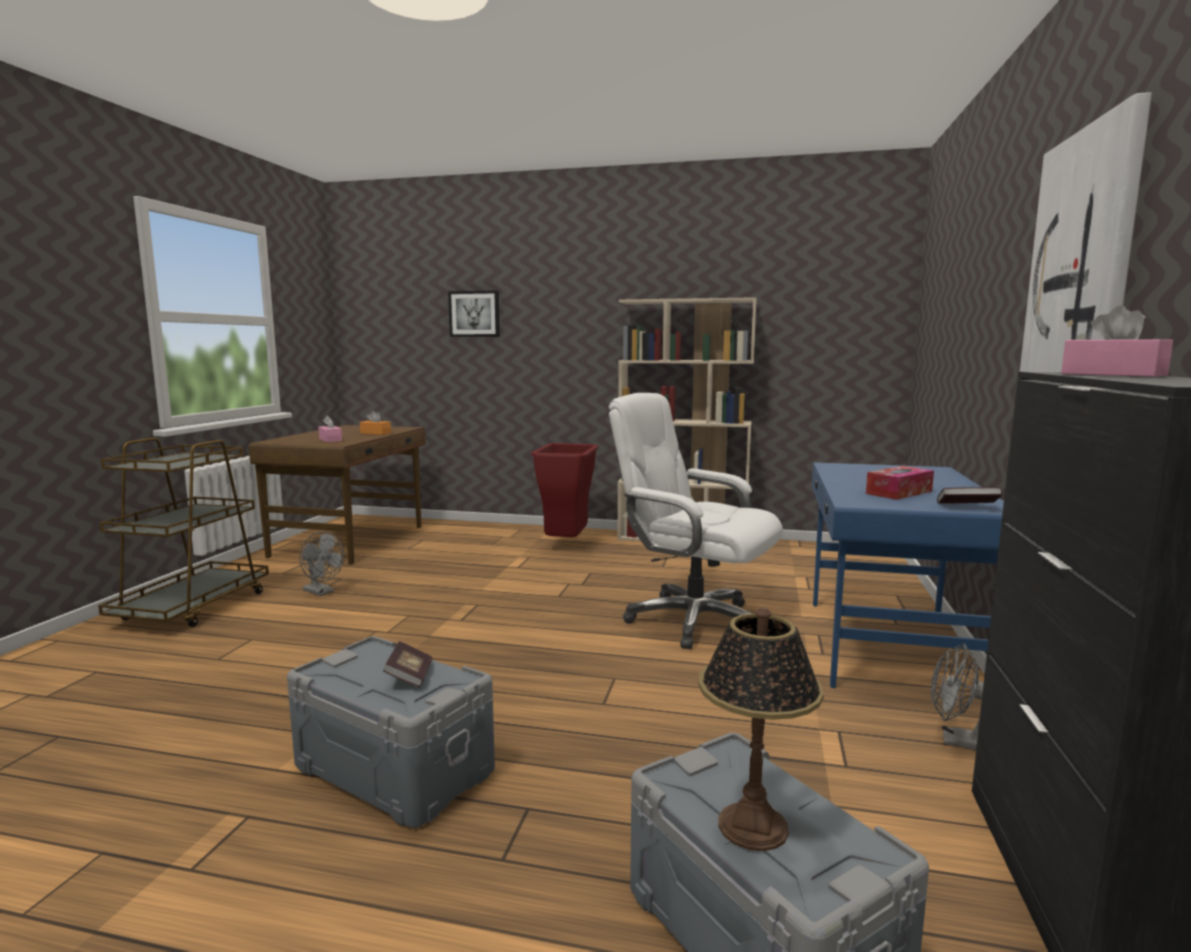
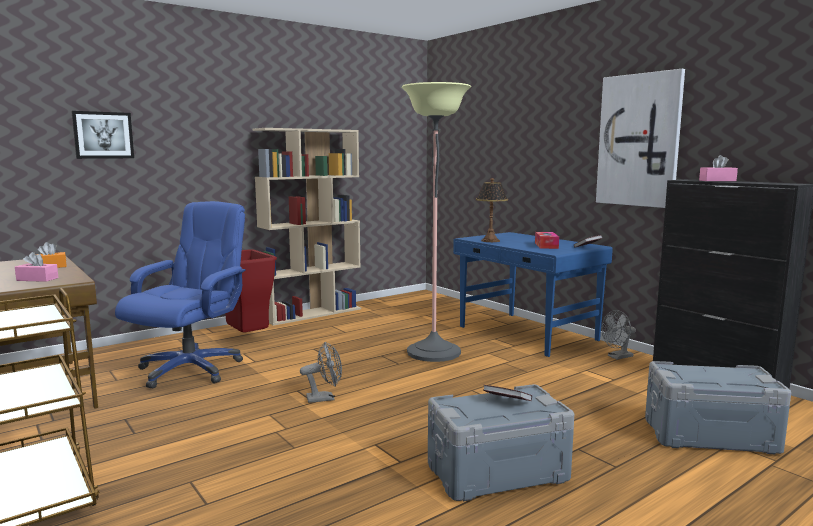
camera: 50 degrees left, 0 degrees up
(322, 592) = (141, 432): grey fan -> grey fan (325, 398)
(463, 557) = (190, 369): none -> blue office chair
(693, 620) = (433, 352): white office chair -> floor lamp
(753, 827) = (722, 380): table lamp -> table lamp (490, 241)

